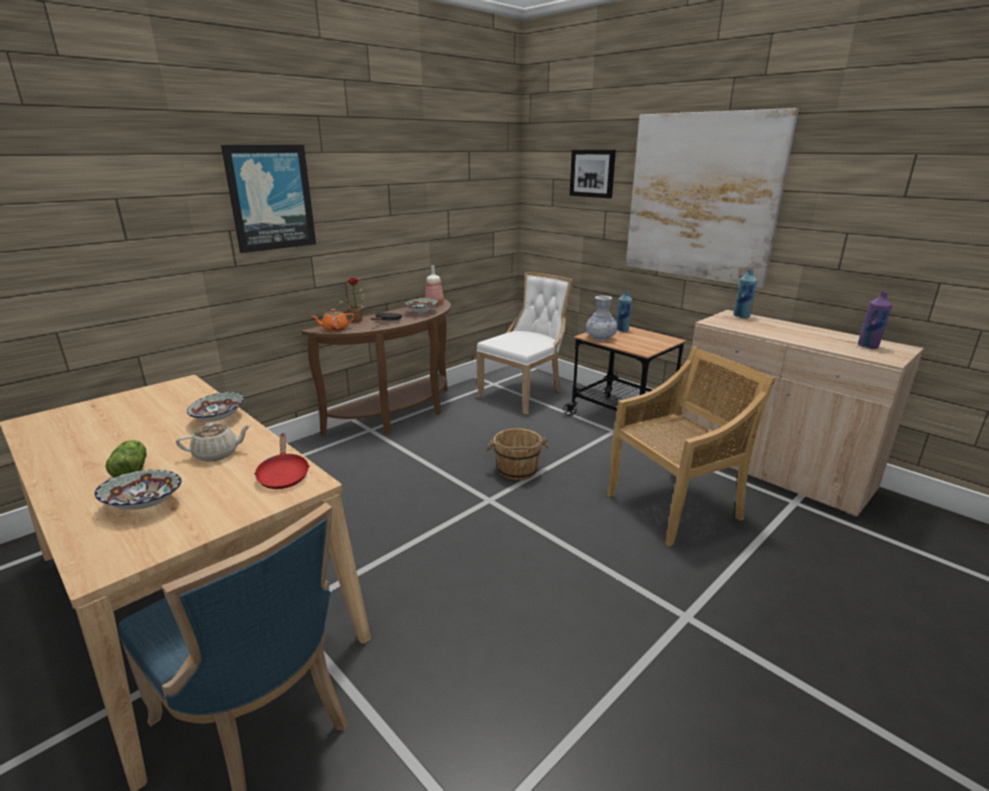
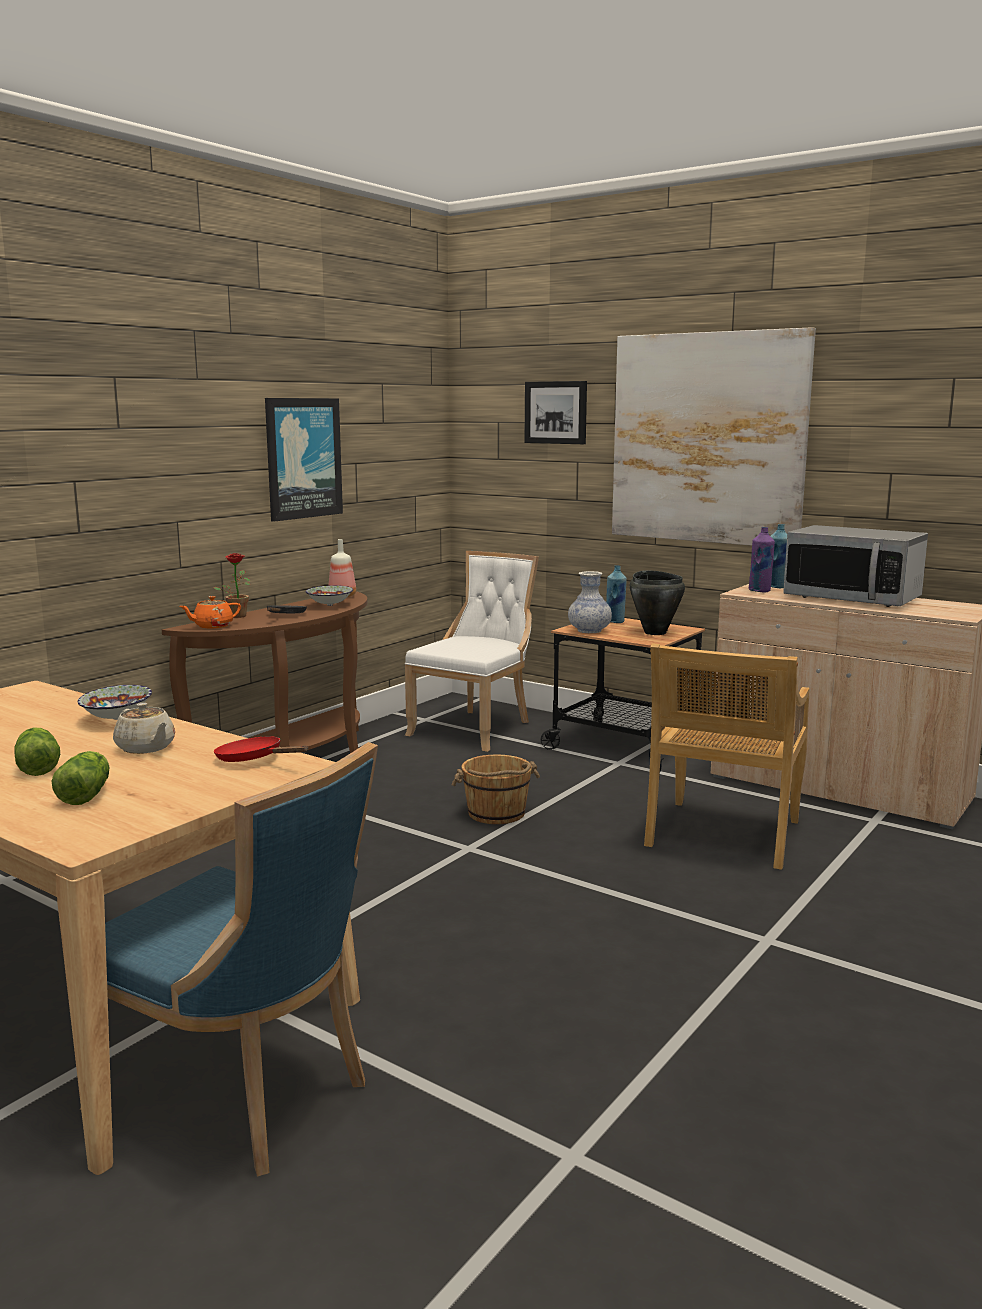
camera: 10 degrees left, 10 degrees down
(143, 505) = (87, 794): bowl -> lettuce
(217, 454) = (146, 748): beige teapot -> beige teapot turned 75 degrees clockwise
(270, 198) = (130, 438): picture -> picture (303, 458)
(283, 475) = (254, 759): red frying pan -> red frying pan turned 150 degrees clockwise
(648, 342) = (655, 632): none -> black cooking pot
(674, 506) = (723, 835): beige chair -> beige chair turned 150 degrees clockwise
(800, 333) = (852, 599): none -> microwave
(868, 346) = (934, 607): purple bottle -> purple bottle (760, 591)

